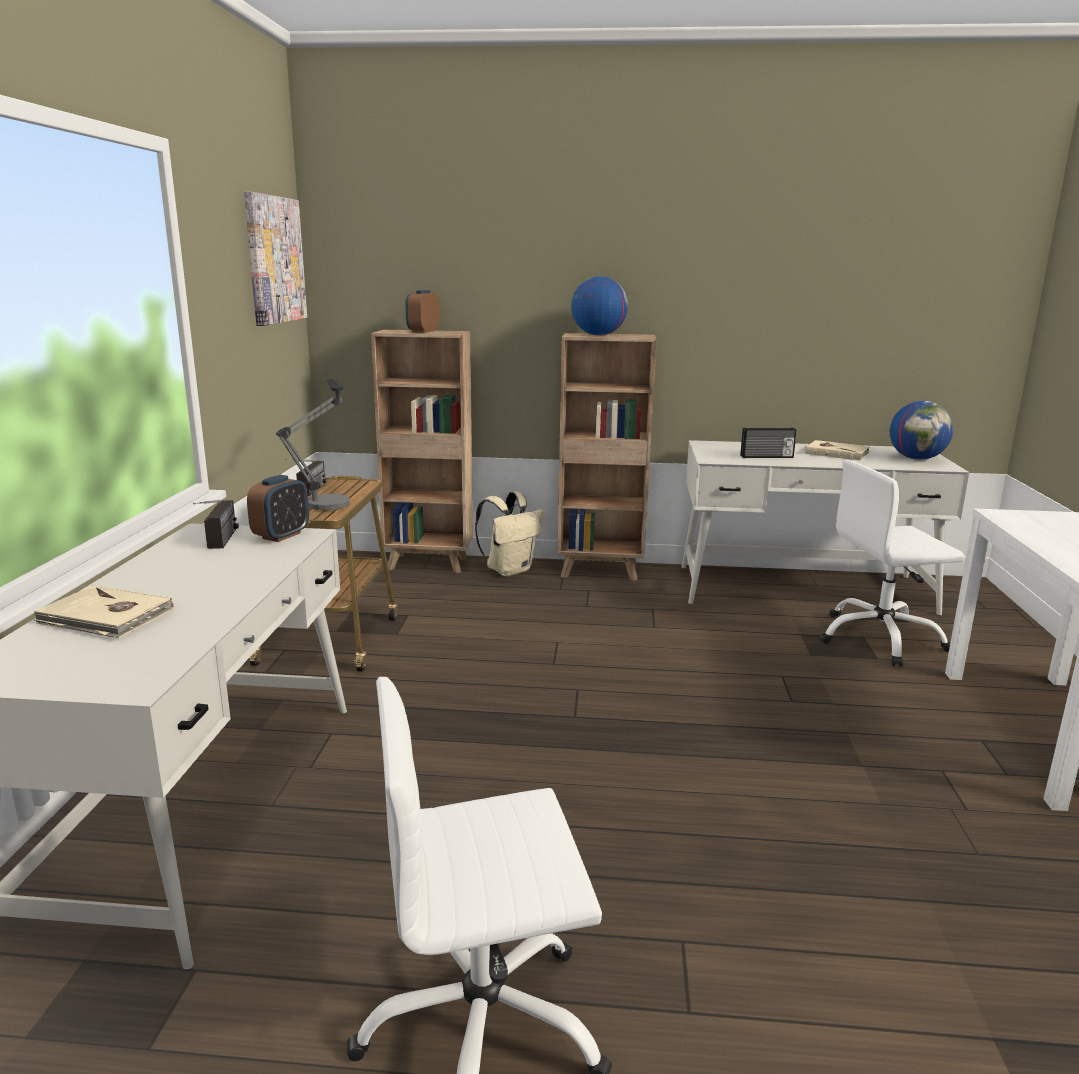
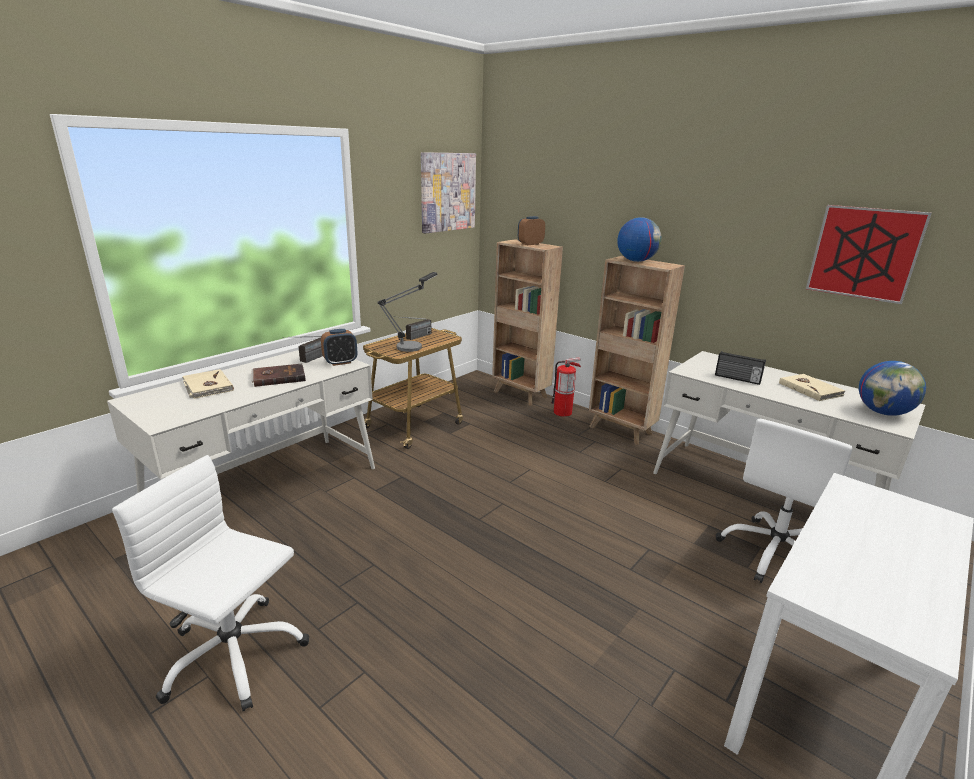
camera: 35 degrees right, 5 degrees up
(217, 574) = (278, 377): none -> brown book
(509, 570) = (563, 412): beige backpack -> fire extinguisher
(850, 296) = (864, 253): none -> picture
(880, 638) = (774, 554): white office chair -> white office chair turned 75 degrees counterclockwise

